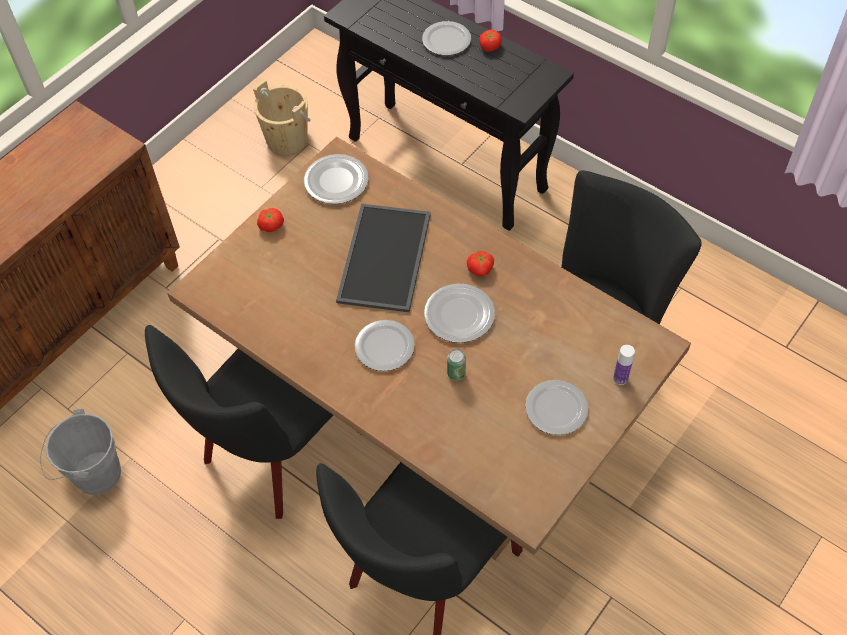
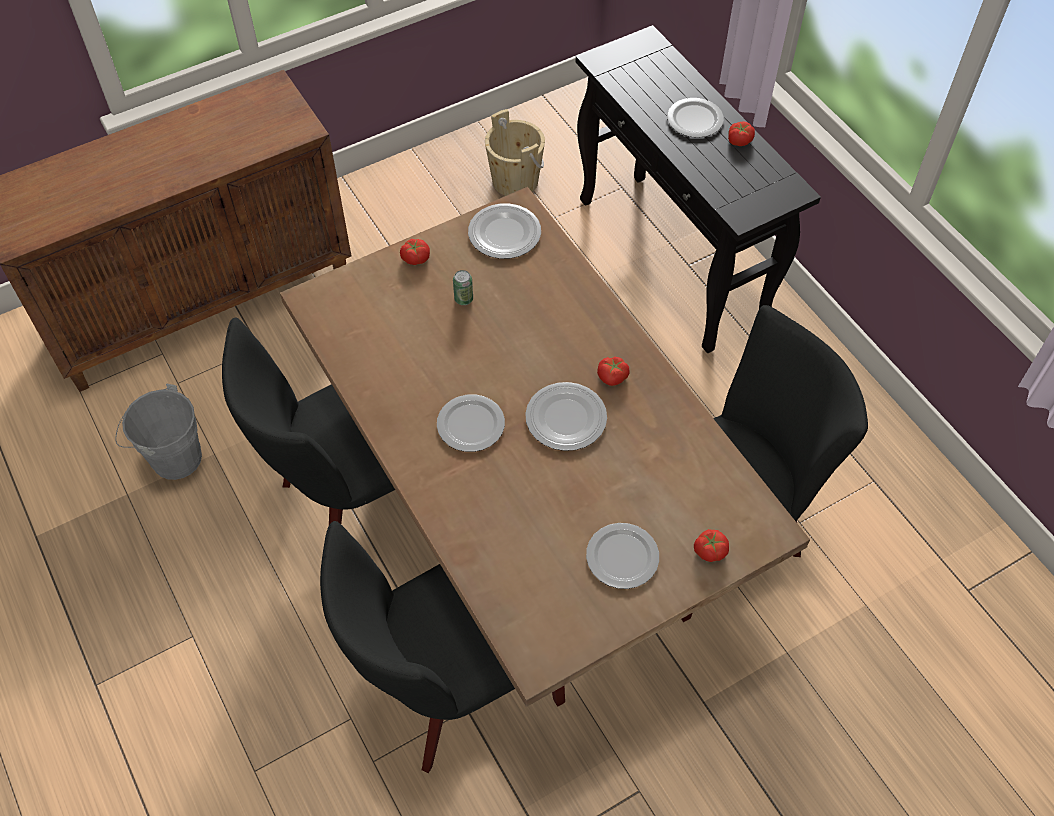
camera: 20 degrees right, 0 degrees up
(386, 259) = (517, 332): tray -> none
(456, 373) = (532, 480): can -> can (463, 299)
(620, 378) = (709, 550): bottle -> tomato

